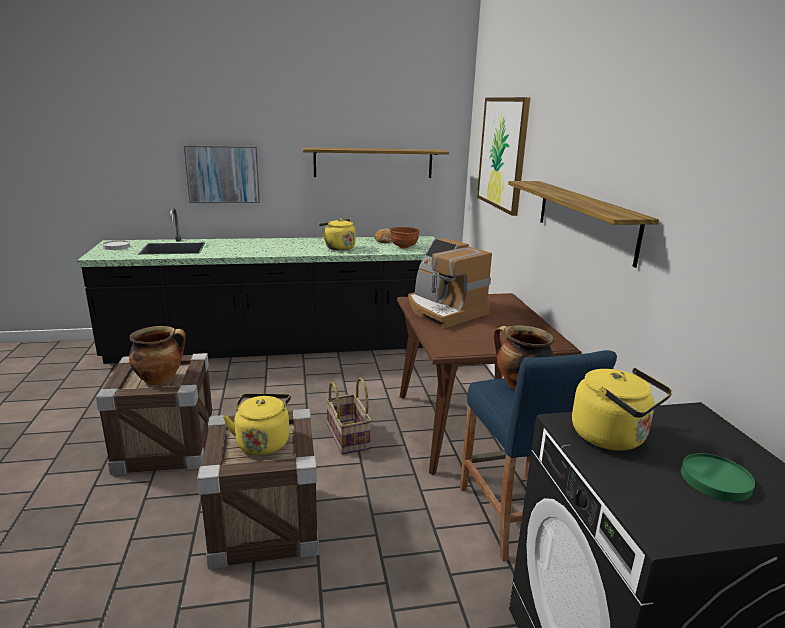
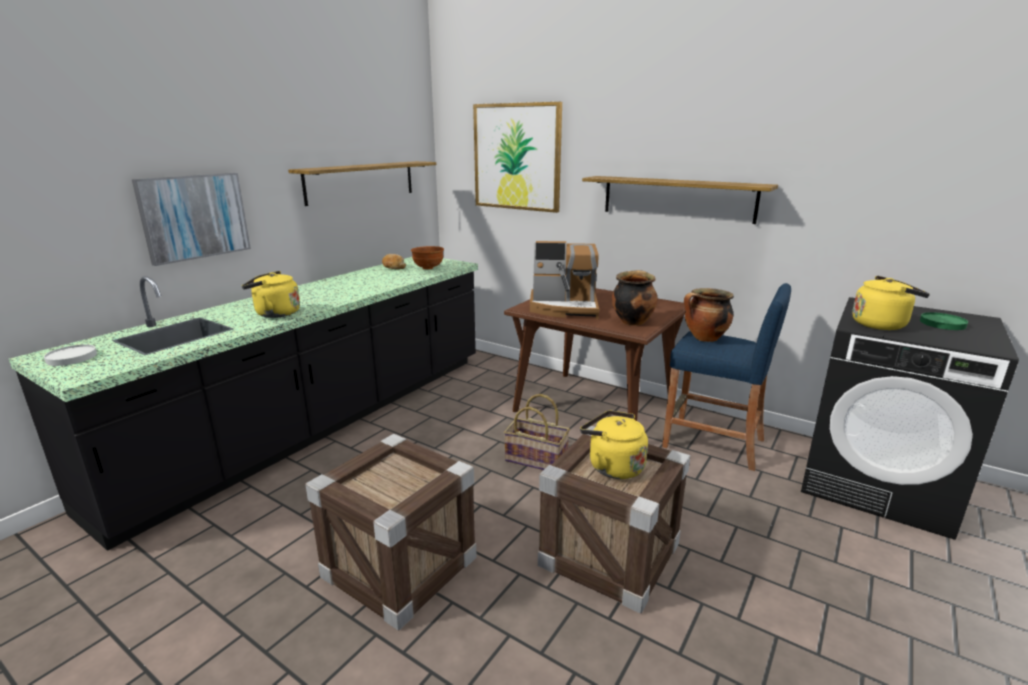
camera: 45 degrees left, 0 degrees up
(160, 379) = (401, 479): cooking pot -> cooking pot (632, 321)
(338, 247) = (372, 283): yellow kettle -> yellow kettle (275, 313)

